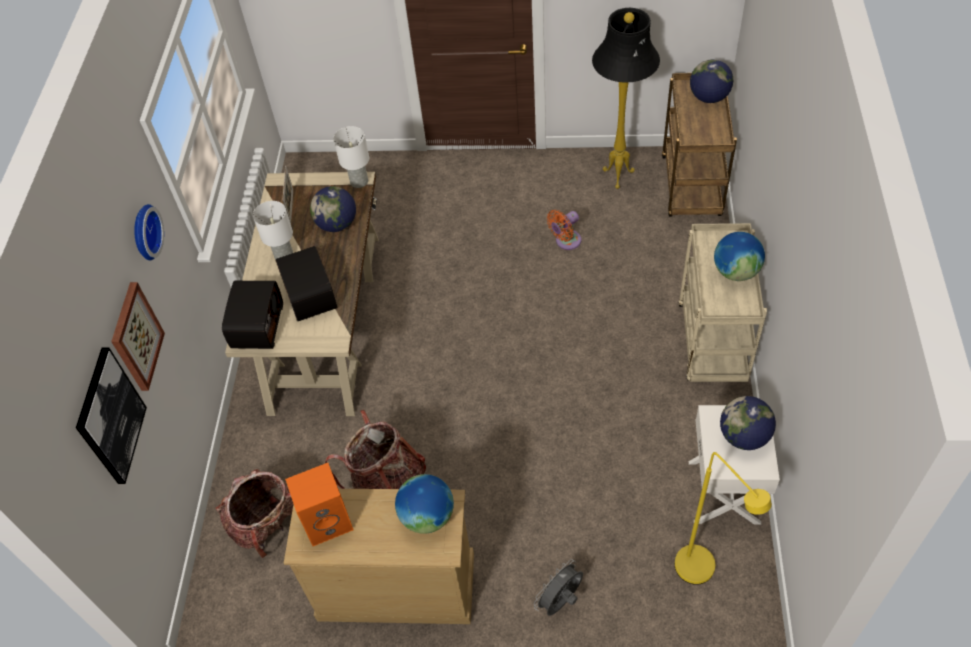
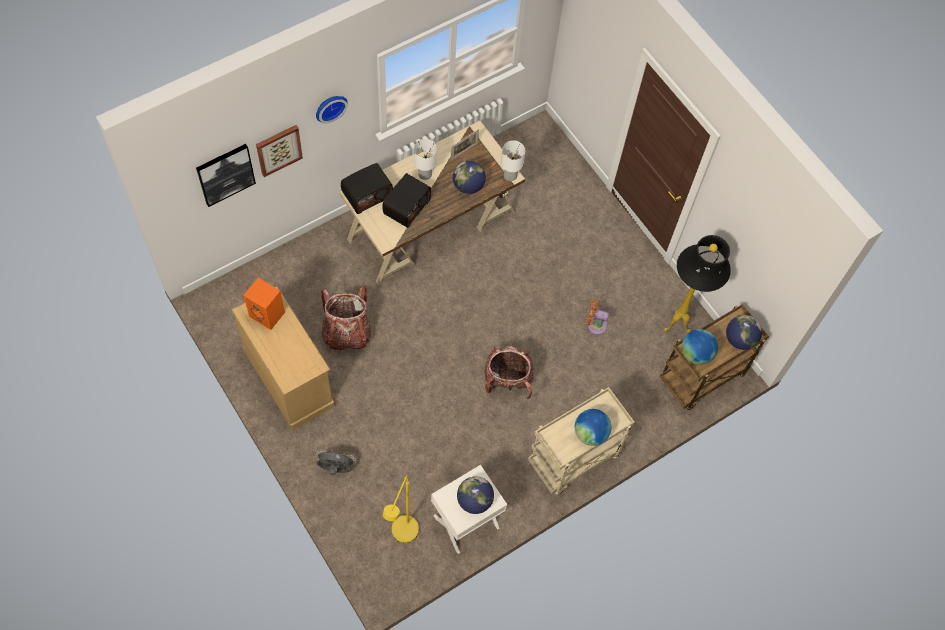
camera: 45 degrees right, 10 degrees up
(268, 525) = (281, 289): backpack -> backpack (507, 380)
(427, 516) = (301, 361): globe -> globe (695, 354)

